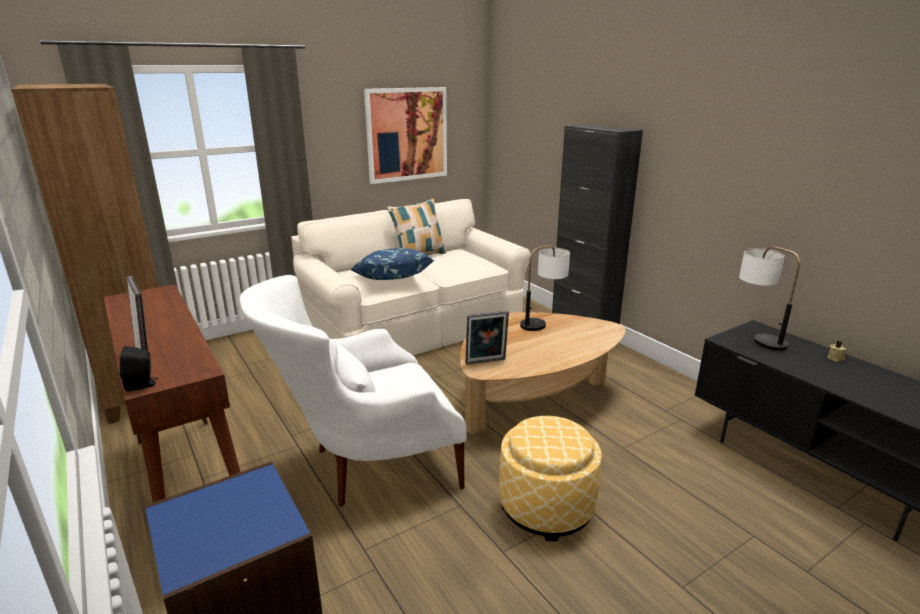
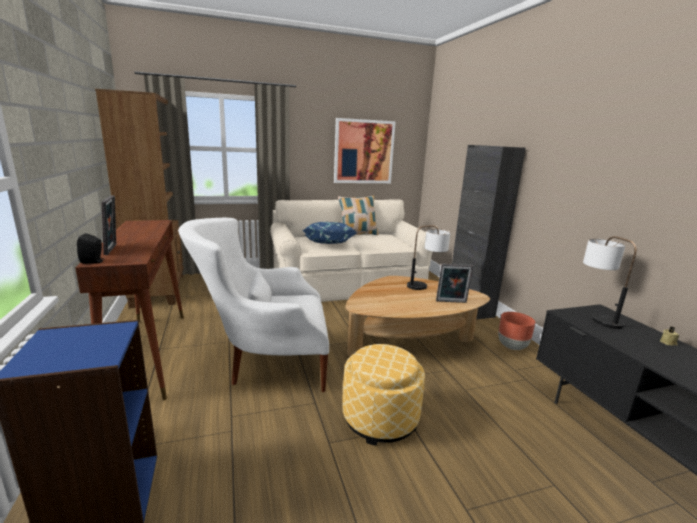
camera: 15 degrees right, 5 degrees down
(486, 362) = (366, 303): picture frame -> picture frame (451, 302)
(651, 380) = (512, 346): none -> brown planter

